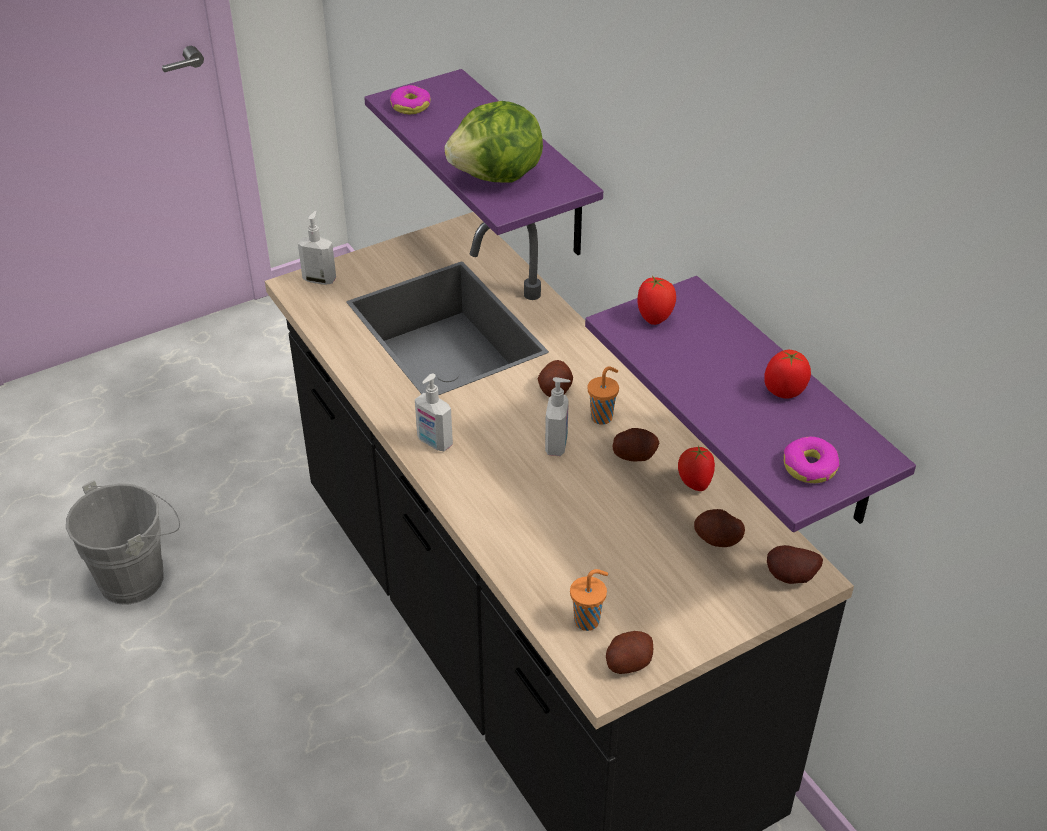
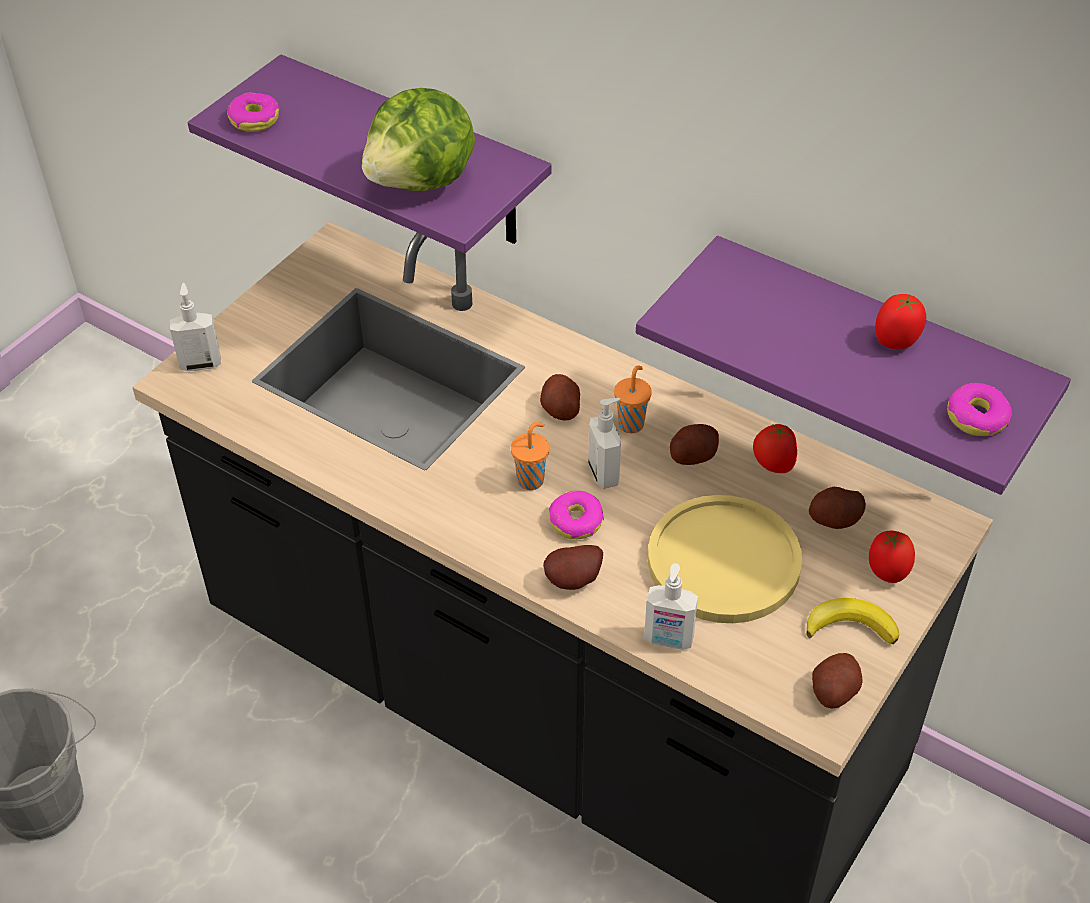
camera: 25 degrees left, 5 degrees up
(434, 442) = (468, 519): soap dispenser -> soap dispenser (668, 640)
(511, 471) = (575, 521): none -> donut
(588, 620) = (764, 661): orange cup -> orange cup (531, 479)
(606, 538) = (723, 561): none -> yellow plate
(655, 318) = (710, 300): tomato -> tomato (887, 572)
(675, 621) = (850, 626): none -> banana
(791, 578) = (932, 535): potato -> potato (575, 581)

